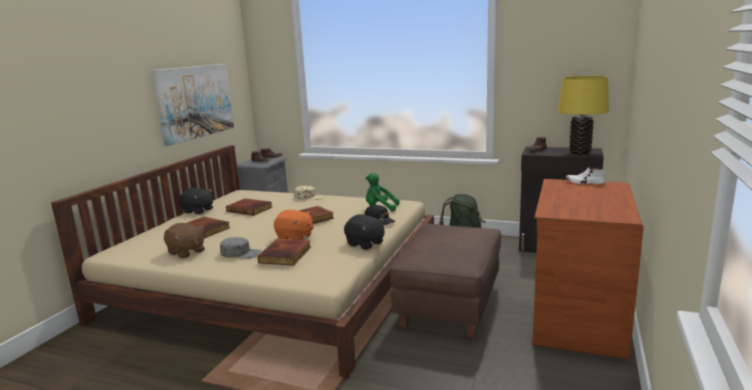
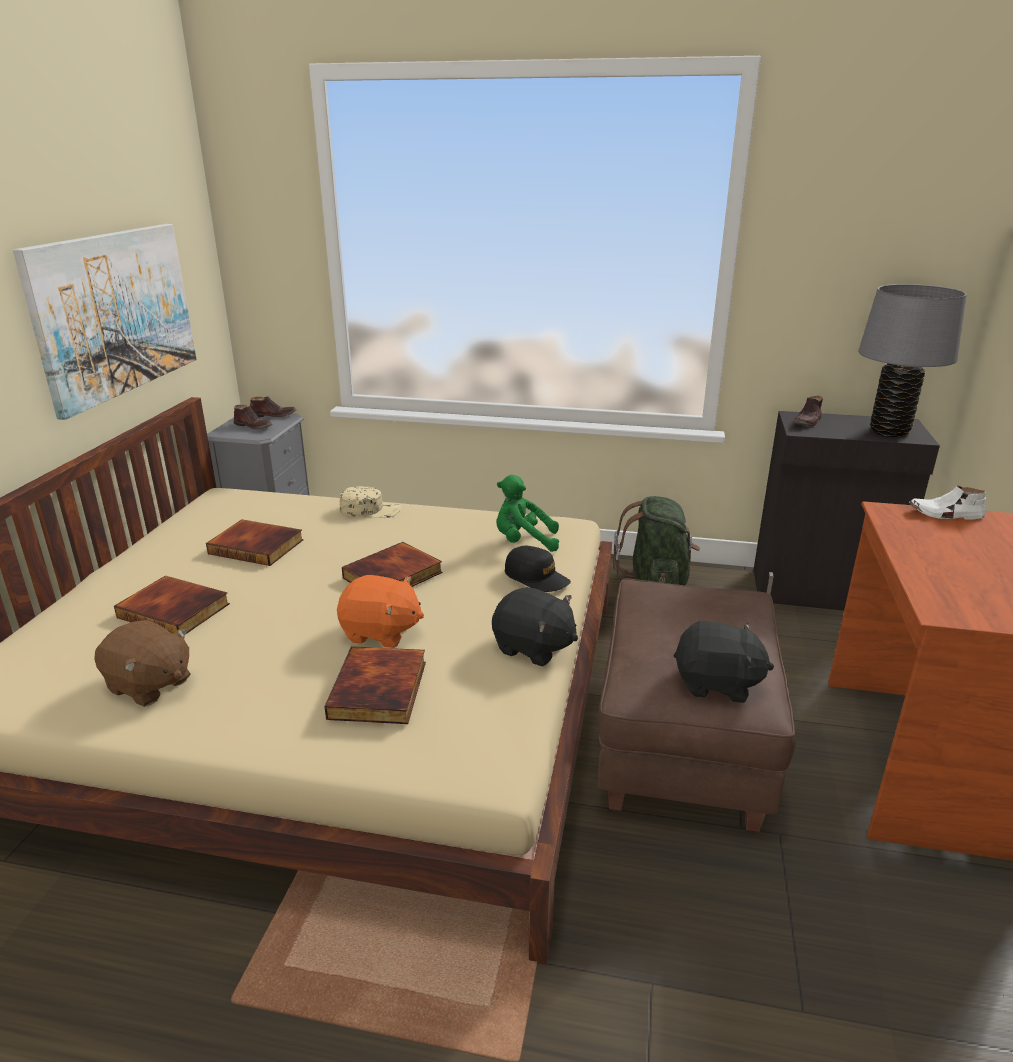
camera: 10 degrees left, 10 degrees up
(198, 211) = (145, 552): black plush toy -> black plush toy (717, 684)
(241, 253) = (277, 685): grey cap -> none
(580, 152) = (889, 431): yellow table lamp -> grey table lamp

